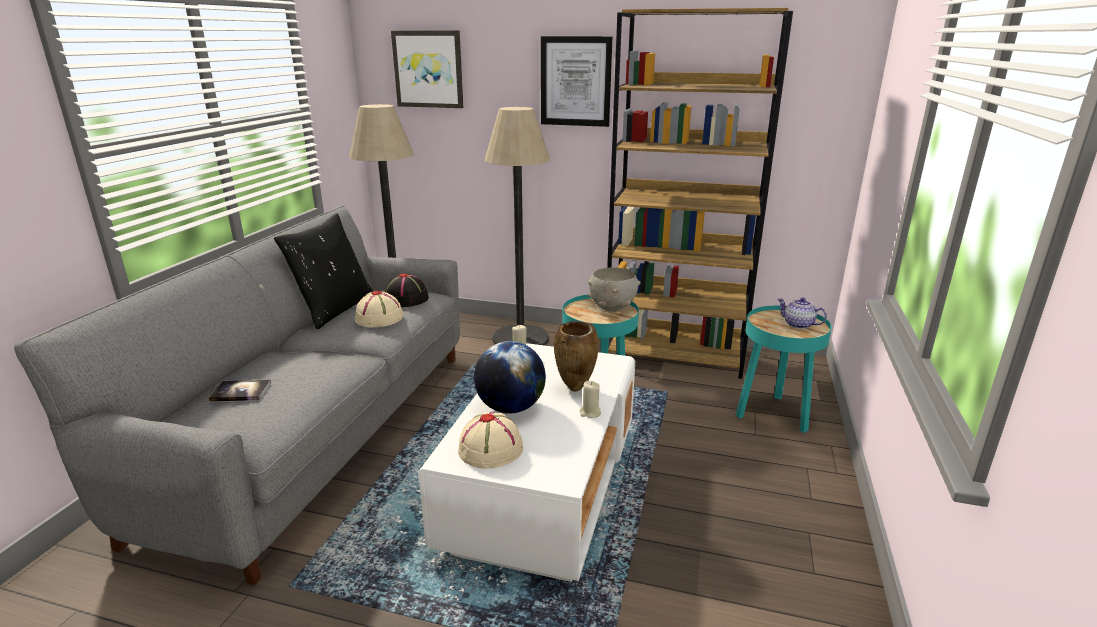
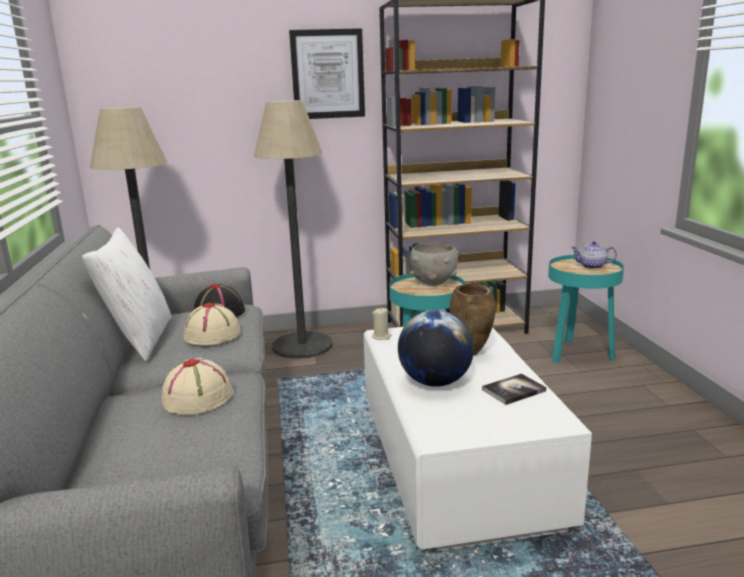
camera: 25 degrees left, 5 degrees down
(241, 392) = (139, 438): book -> book (513, 390)
(334, 309) = (140, 339): black pillow -> white pillow
(428, 69) = (160, 69): picture -> none
(491, 448) = (464, 419): beige hat -> beige hat (198, 397)
(590, 413) = (509, 368): beige candle -> none

